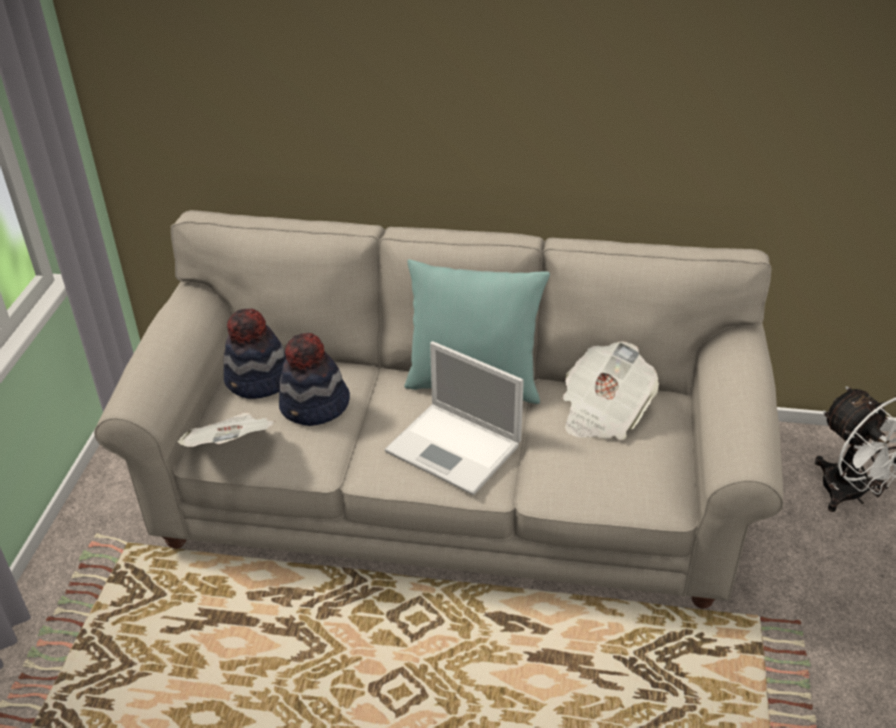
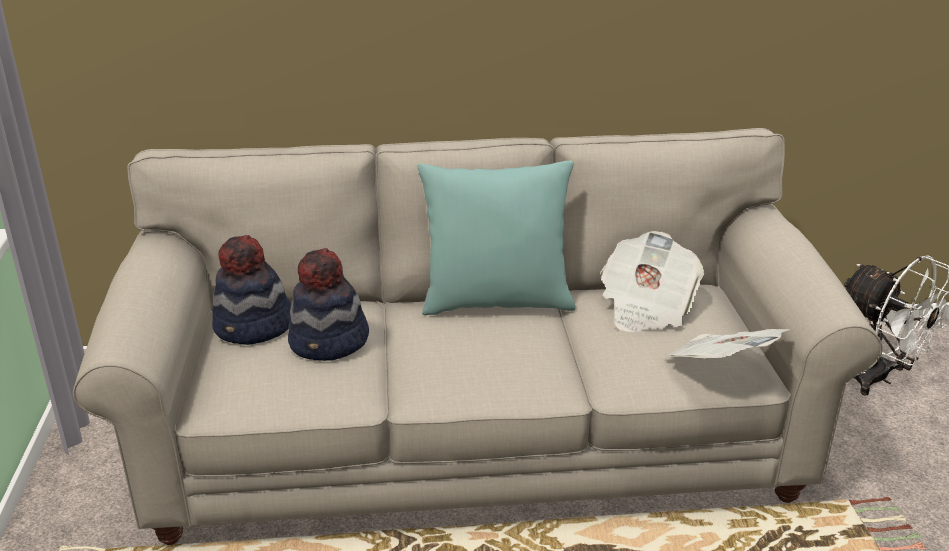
camera: 15 degrees left, 10 degrees down
(231, 448) = (245, 394): newspaper -> newspaper (720, 368)
(455, 449) = (504, 361): laptop -> none

